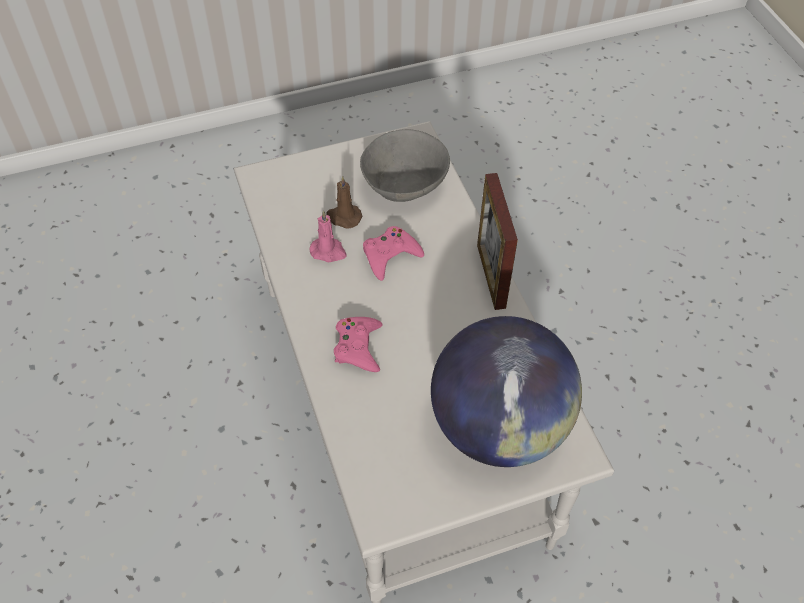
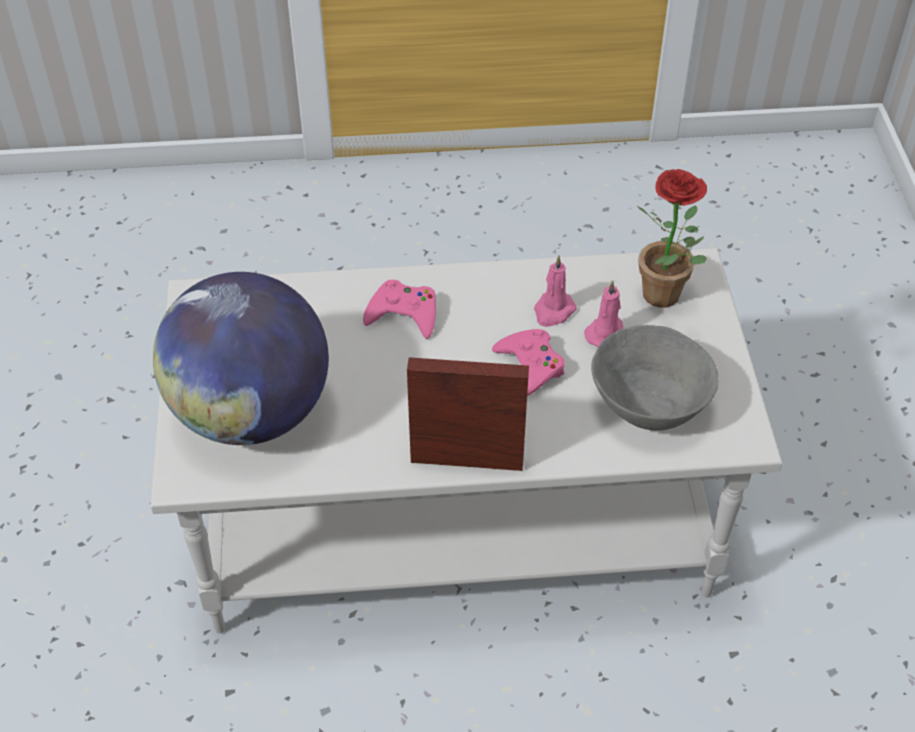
camera: 105 degrees right, 5 degrees down
(298, 188) = (667, 299): none -> potted plant
(343, 217) = (606, 334): brown candle -> pink candle

